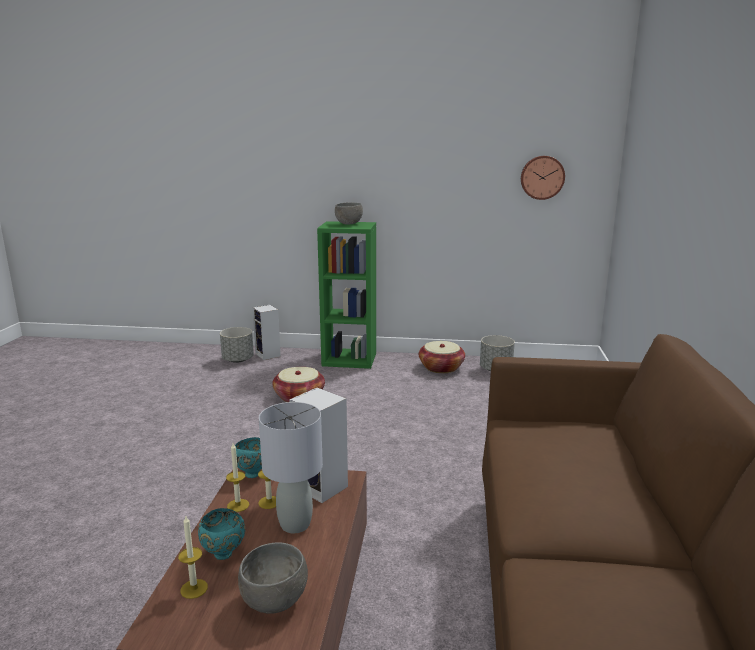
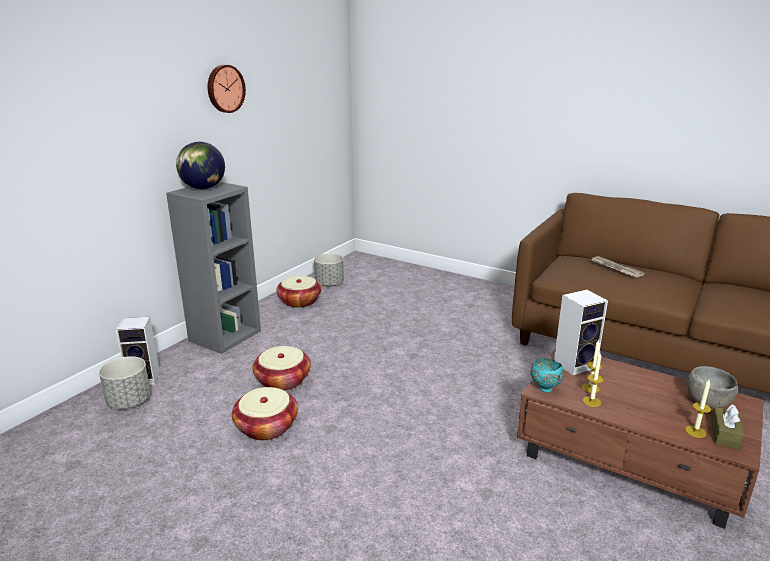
camera: 65 degrees left, 5 degrees up
(192, 616) = (724, 435): none -> brown tissue box
(224, 555) = (656, 415): turquoise bowl -> none
(231, 409) = (266, 427): none -> basket
(294, 524) = (622, 383): grey table lamp -> none
(348, 224) = (203, 188): grey bowl -> globe
(350, 359) = (225, 335): green bookcase -> grey bookcase
(542, 177) = (315, 109): wall clock -> wall clock (225, 88)
(586, 456) = (615, 268): none -> newspaper

